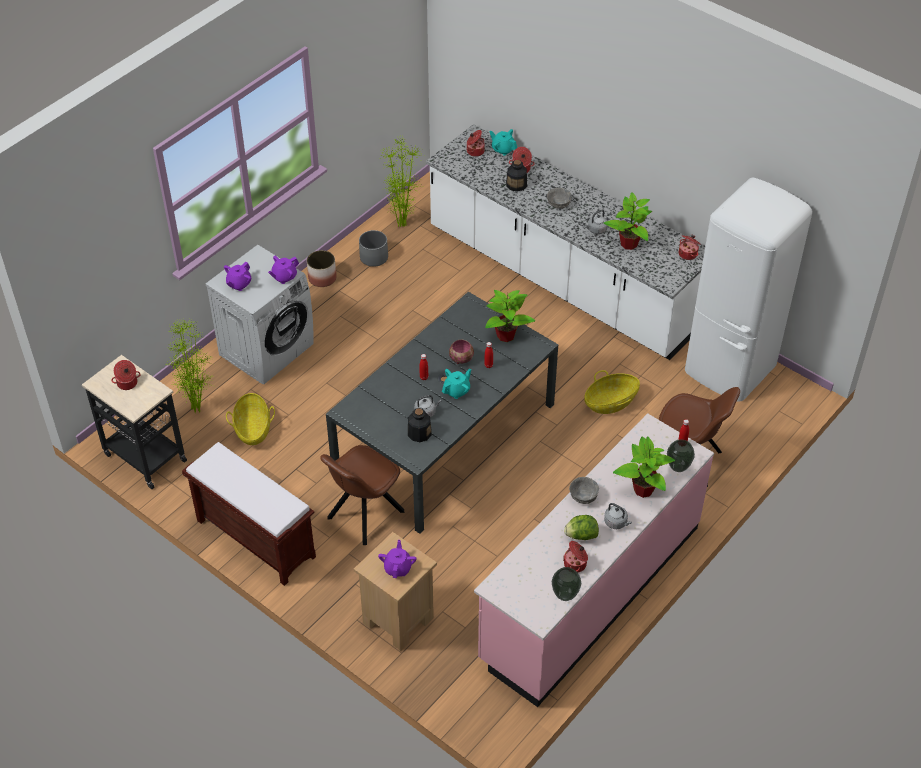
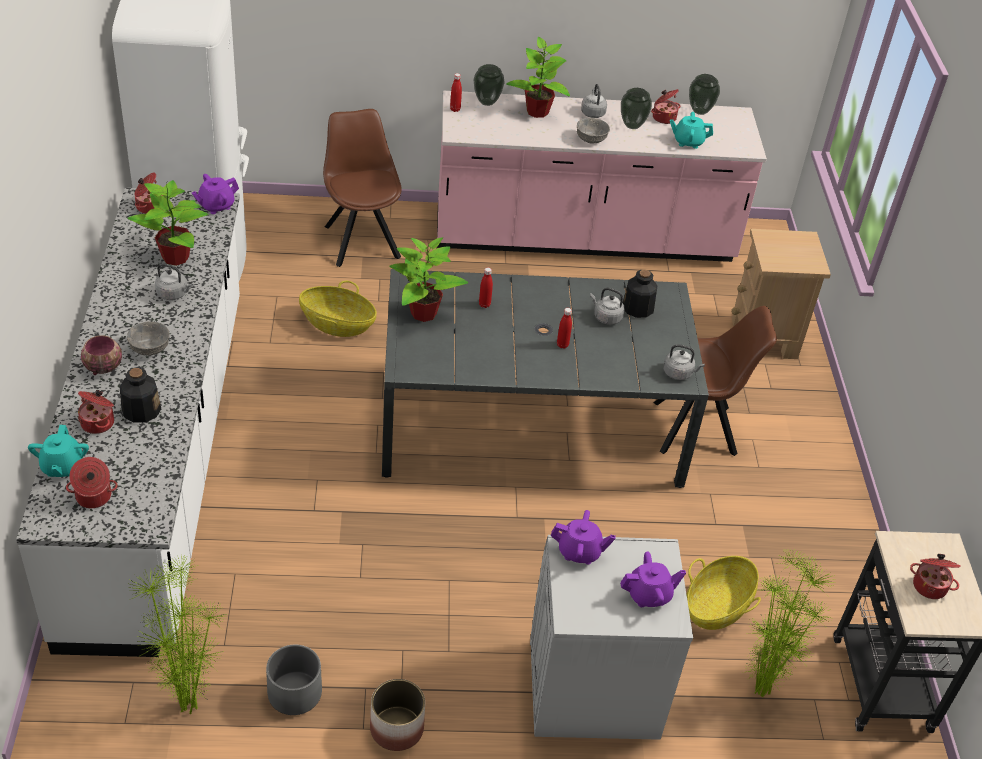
camera: 135 degrees left, 5 degrees down
(254, 538) = (830, 497): brown bench -> none
(352, 412) = (679, 373): none -> grey kettle
(398, 568) = (790, 247): purple teapot -> purple teapot (216, 206)
(457, 391) = (549, 310): turquoise teapot -> turquoise teapot (688, 142)
(462, 359) = (500, 329): bowl -> bowl (102, 367)
(581, 535) = (632, 125): lettuce -> vase

